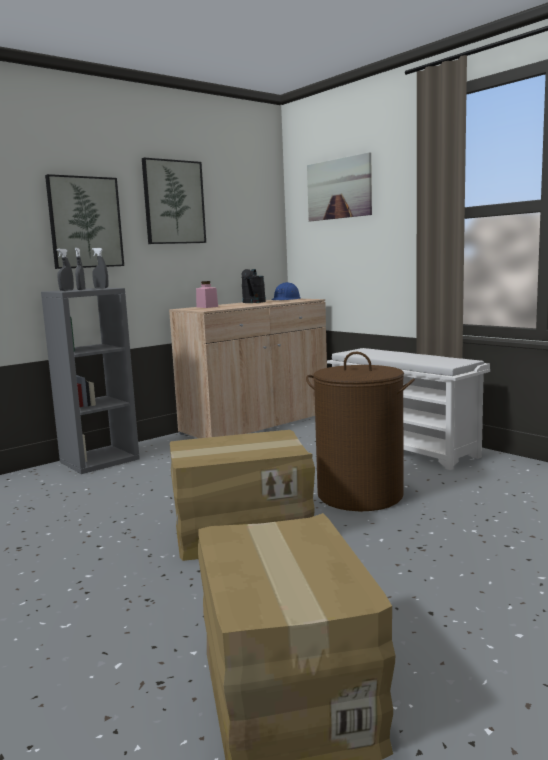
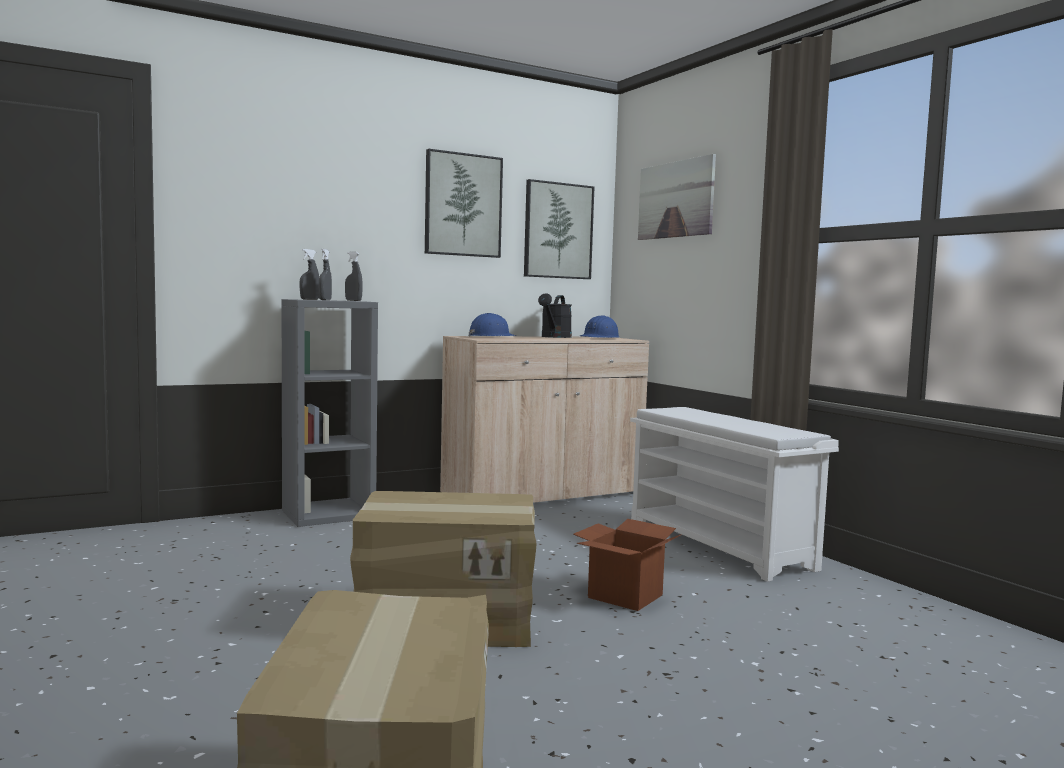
camera: 10 degrees right, 5 degrees down
(85, 222) = (346, 221): picture -> picture (557, 231)
(207, 307) = (490, 337): pink jar -> blue hard hat
(360, 495) = (625, 596): brown laundry basket -> cardboard box

